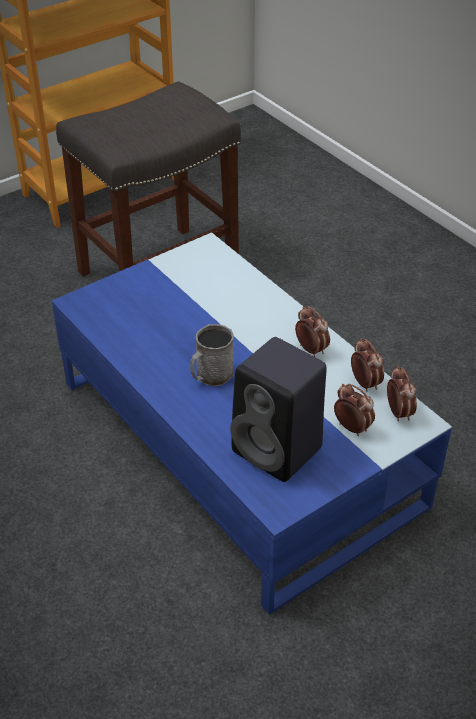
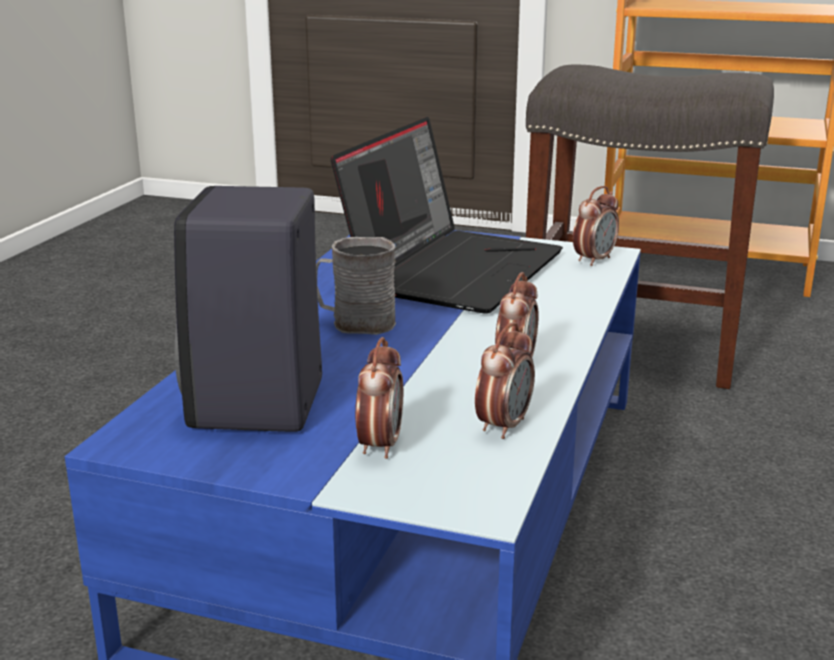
camera: 55 degrees right, 20 degrees down
(172, 308) = (452, 269): none -> laptop
(398, 412) = (474, 475): alarm clock -> alarm clock (594, 260)

